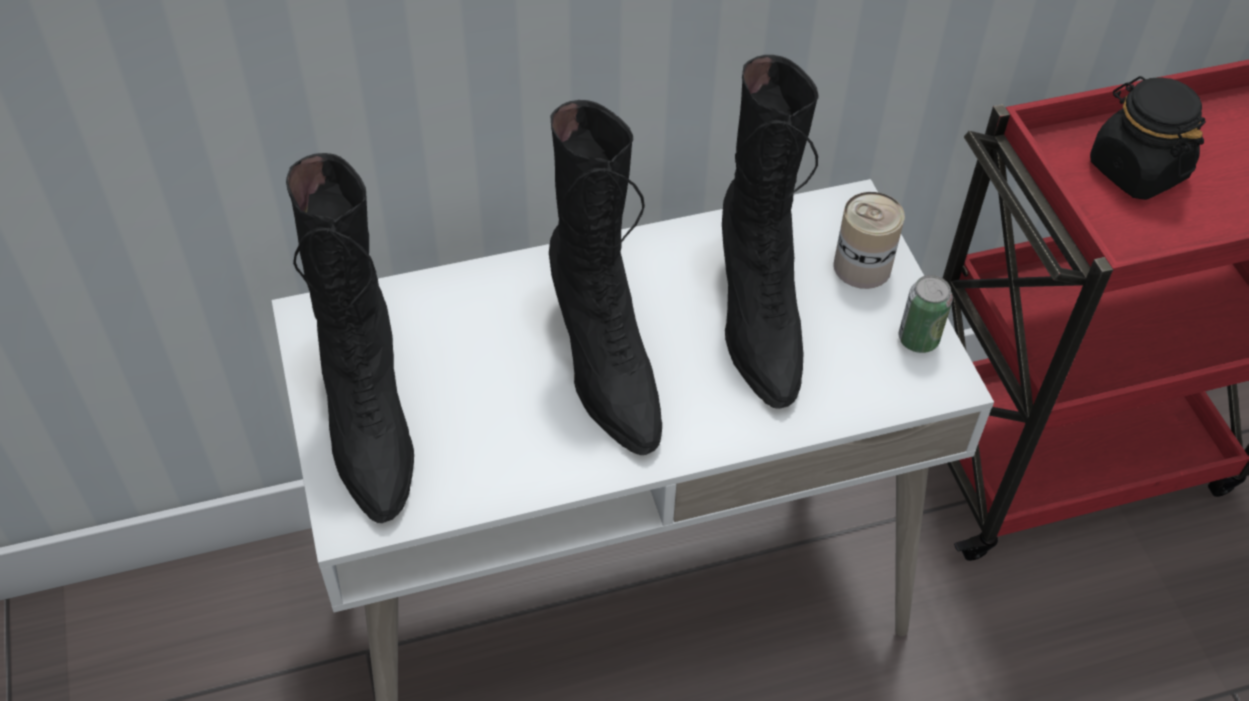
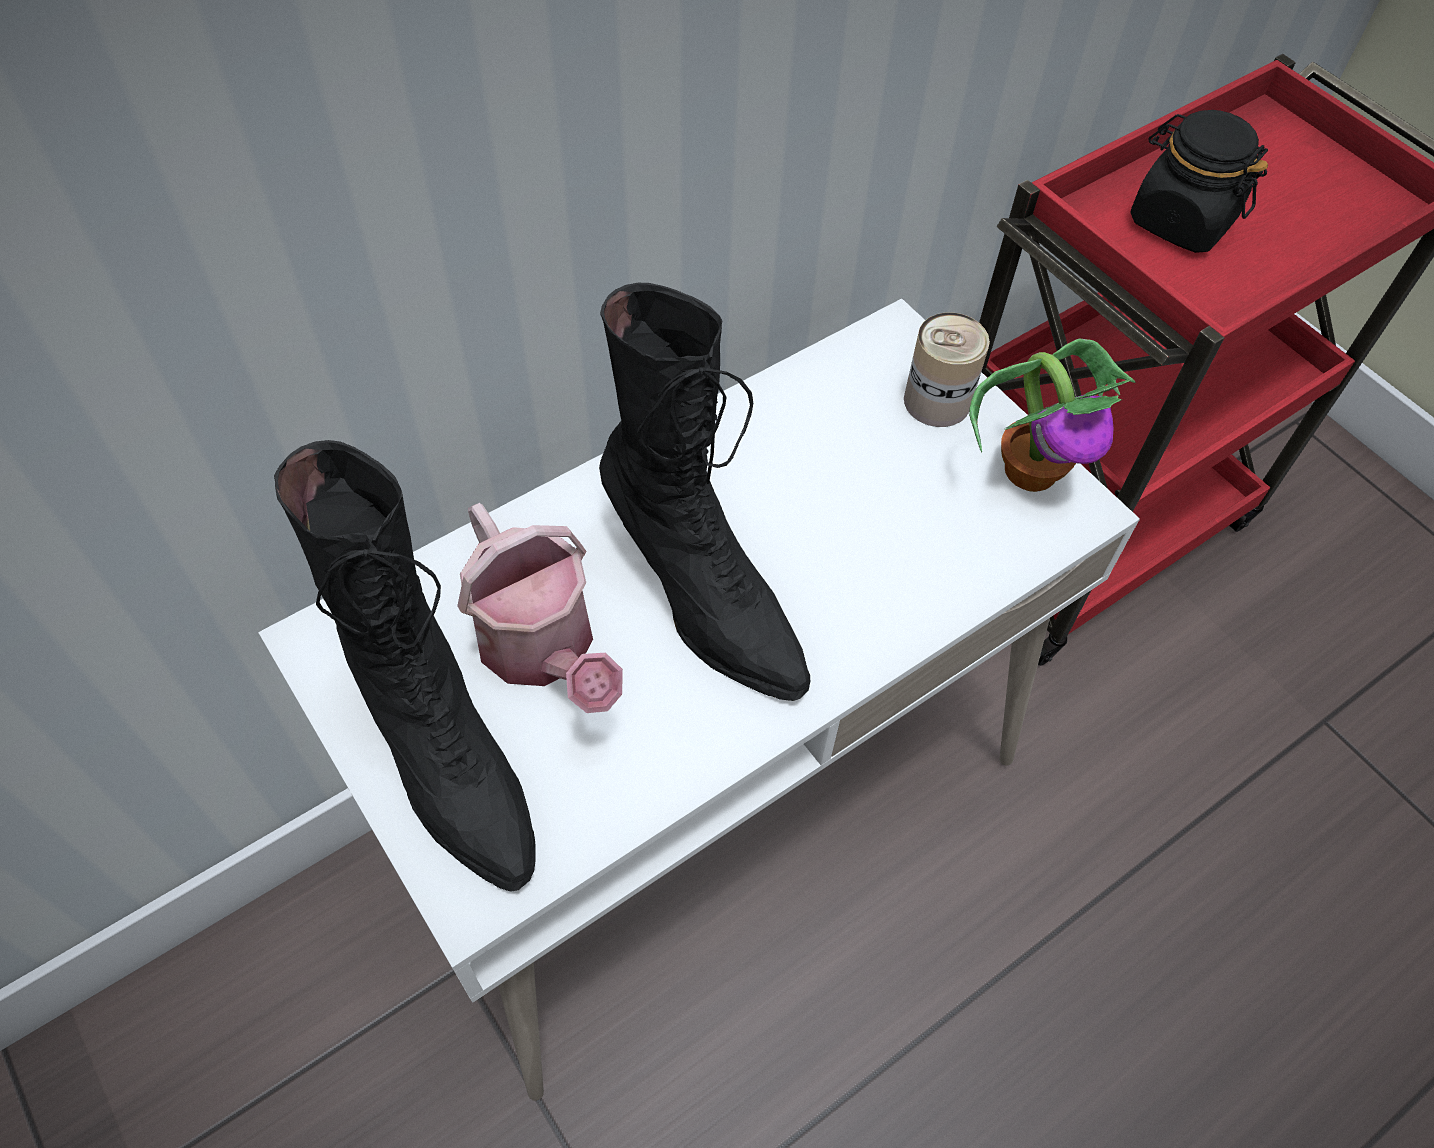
camera: 20 degrees left, 5 degrees up
(469, 368) = (544, 650): none -> watering can
(758, 318) = (851, 493): black boot -> none
(918, 339) = (1031, 469): can -> potted plant

